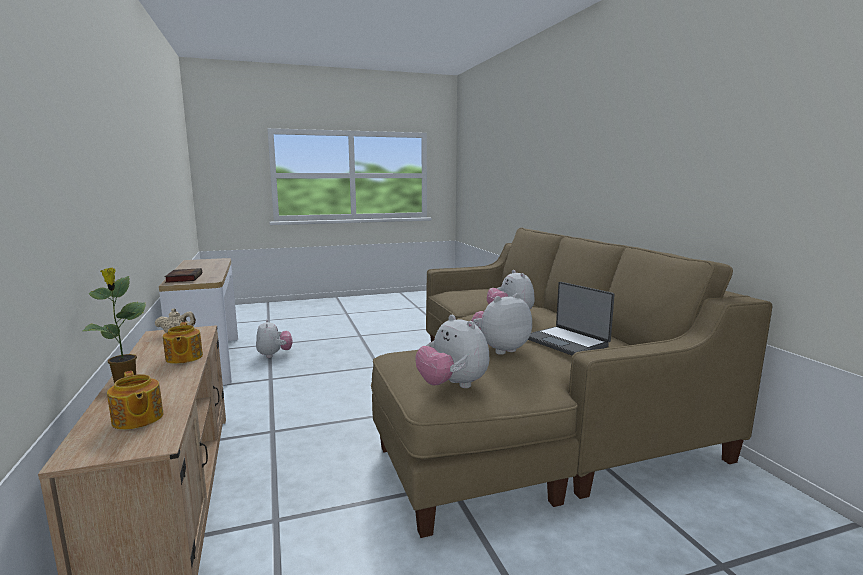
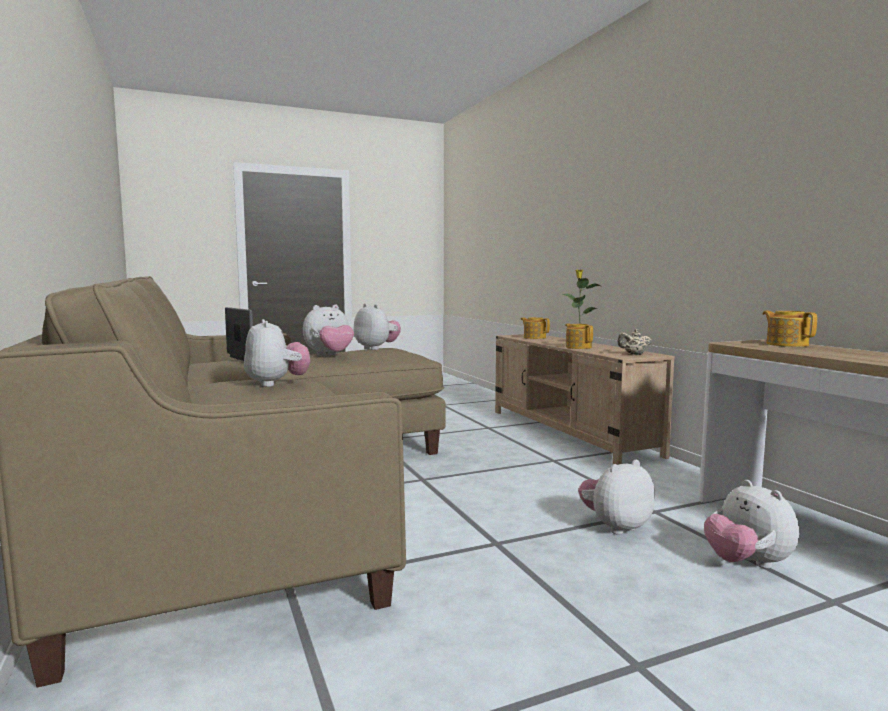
camera: 175 degrees right, 5 degrees down
(184, 278) = (786, 344): book -> teapot
(307, 371) = (615, 526): none -> plush toy

